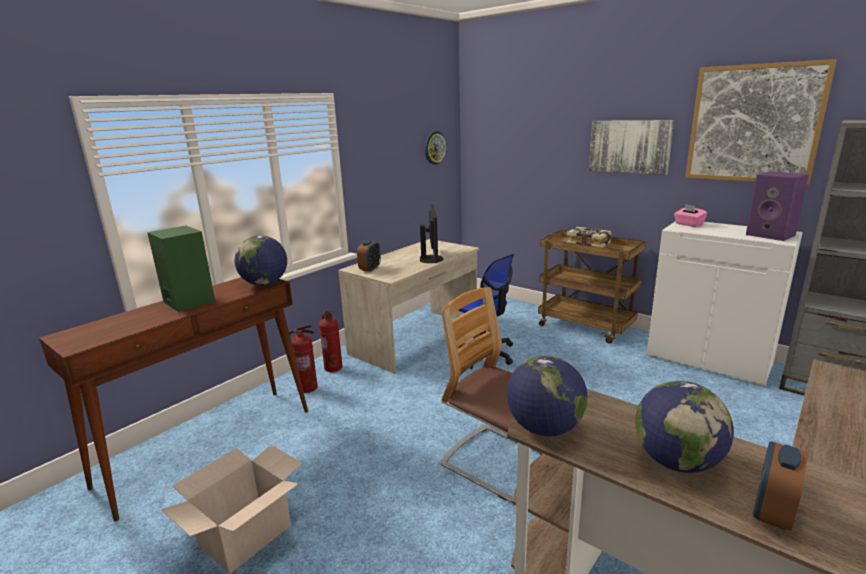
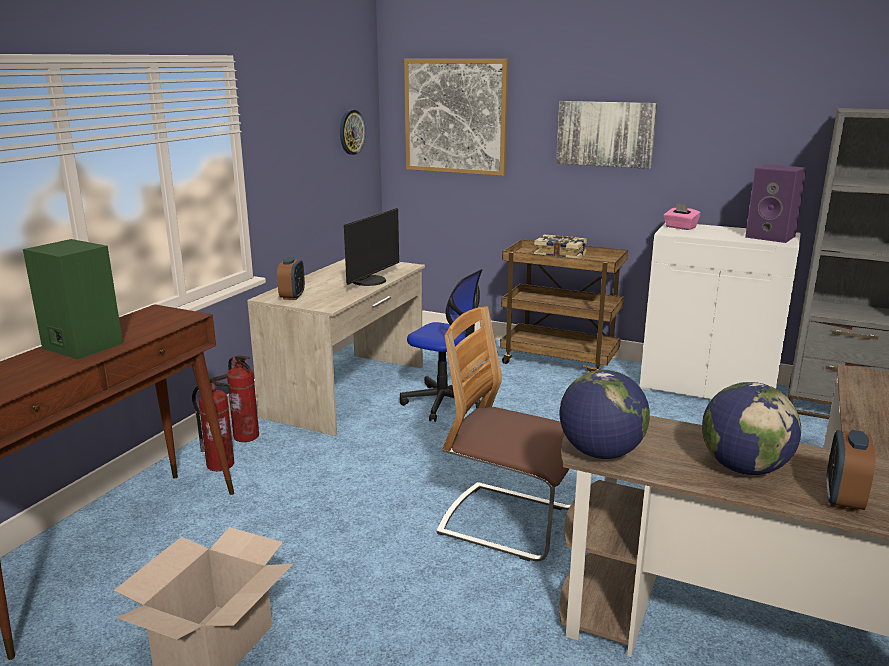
camera: 15 degrees left, 0 degrees up
(265, 284) = (179, 318): globe -> none
(432, 259) = (371, 281): monitor -> monitor turned 45 degrees clockwise
(753, 124) = (745, 110): picture -> picture (455, 116)

